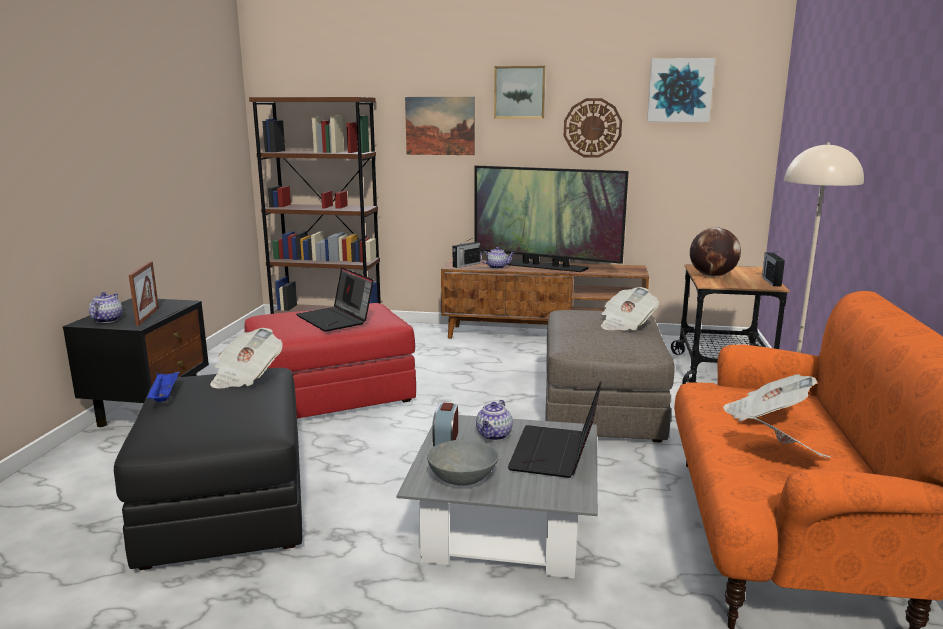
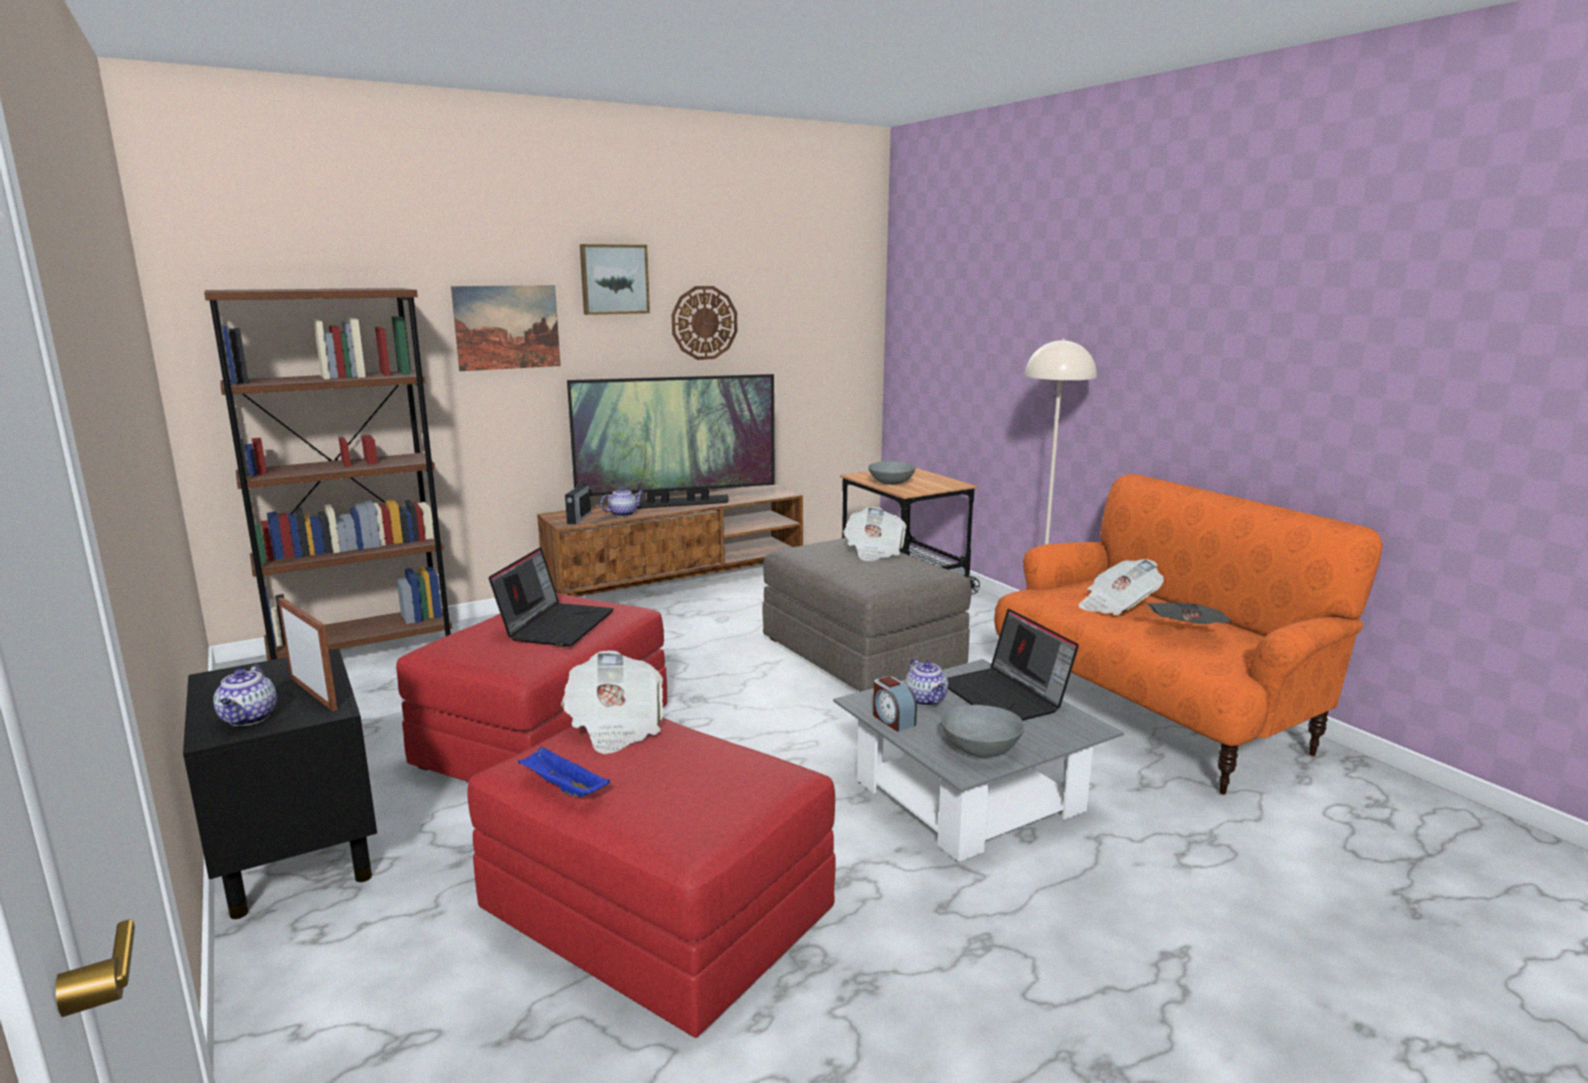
camera: 40 degrees left, 0 degrees up
(107, 320) = (249, 718): teapot -> teapot turned 150 degrees counterclockwise
(226, 504) = (655, 914): black ottoman -> red ottoman
(336, 319) = (556, 625): laptop -> laptop turned 90 degrees counterclockwise
(679, 90) = (792, 276): picture -> none
(712, 275) = (890, 483): globe -> grey bowl
(771, 281) = (946, 479): radio -> none

